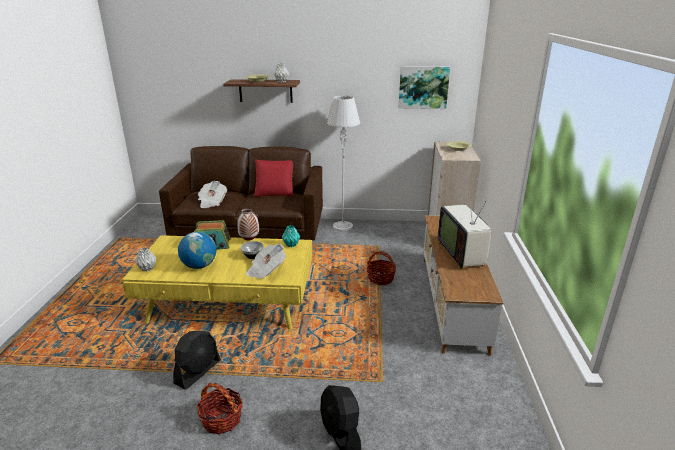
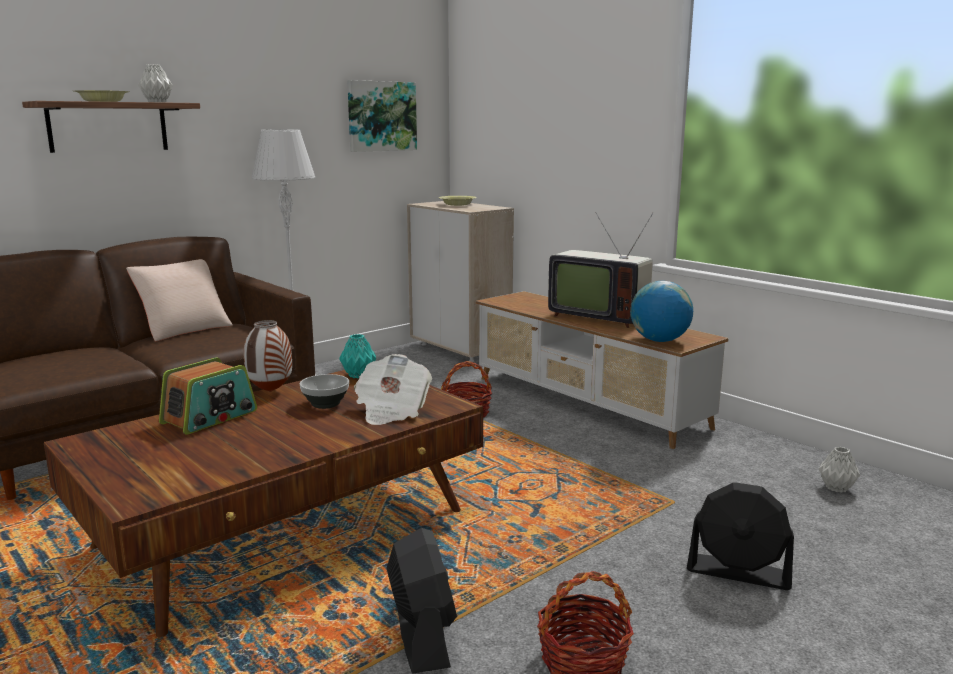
camera: 45 degrees left, 10 degrees down
(147, 269) = (141, 488): grey vase -> grey vase (836, 488)
(199, 266) = (254, 445): globe -> globe (659, 340)
(212, 202) = (76, 367): newspaper -> none
(229, 302) = (285, 529): yellow coffee table -> brown coffee table
(275, 192) = (184, 329): red pillow -> beige pillow

